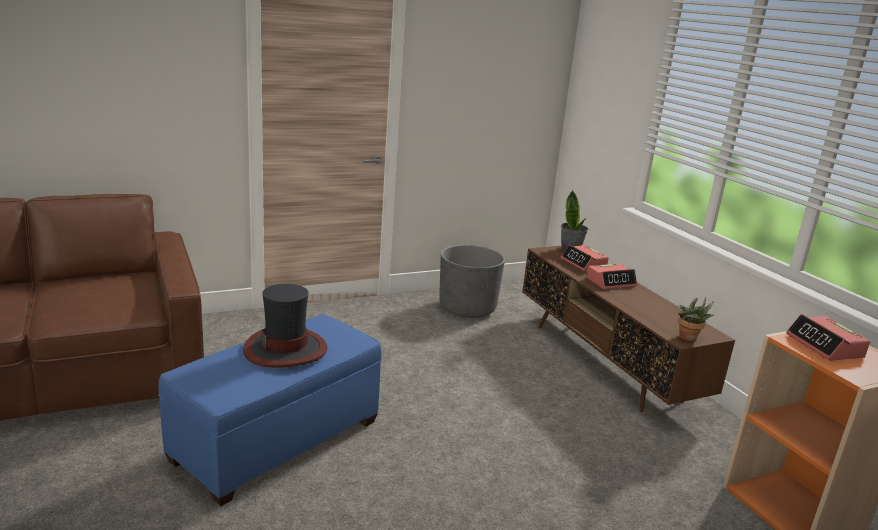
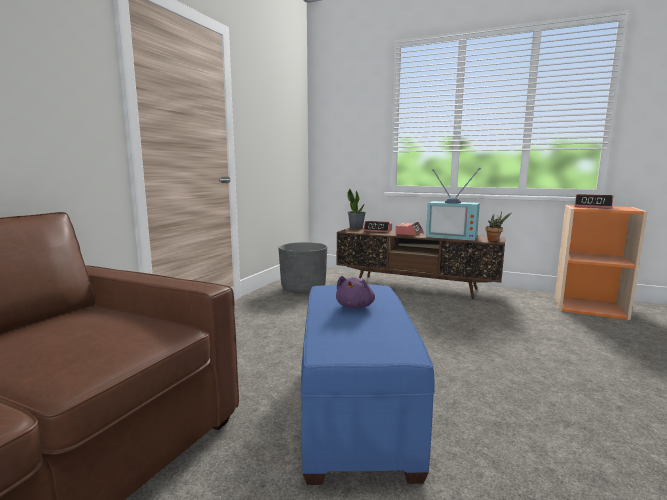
camera: 40 degrees left, 10 degrees down
(286, 349) = (355, 306): hat -> purple plush toy
(650, 310) = (452, 236): none -> television

